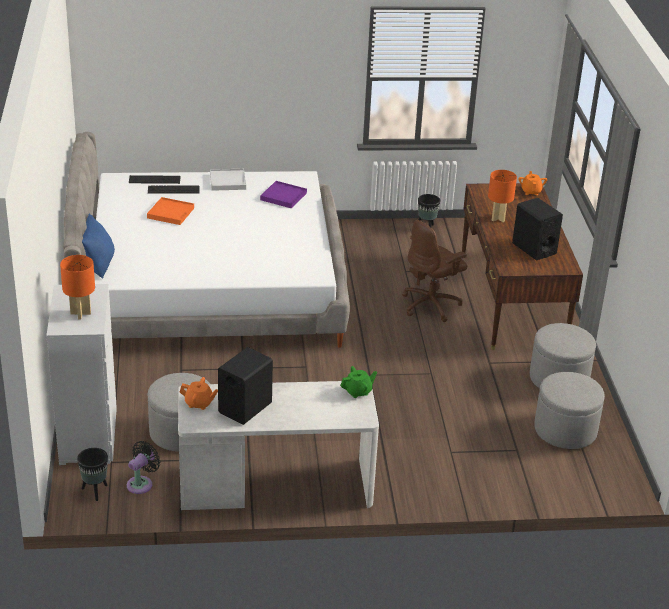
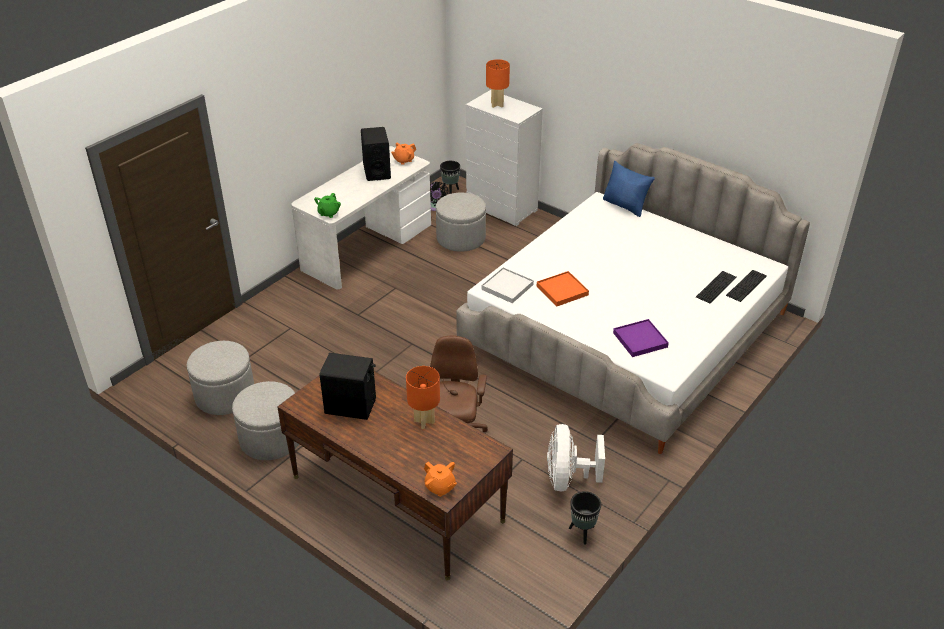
camera: 135 degrees right, 5 degrees up
(170, 213) = (673, 267): orange tray -> orange tray (562, 290)
(227, 181) = (703, 323): white tray -> white tray (507, 287)
(394, 249) = (568, 478): none -> white fan

